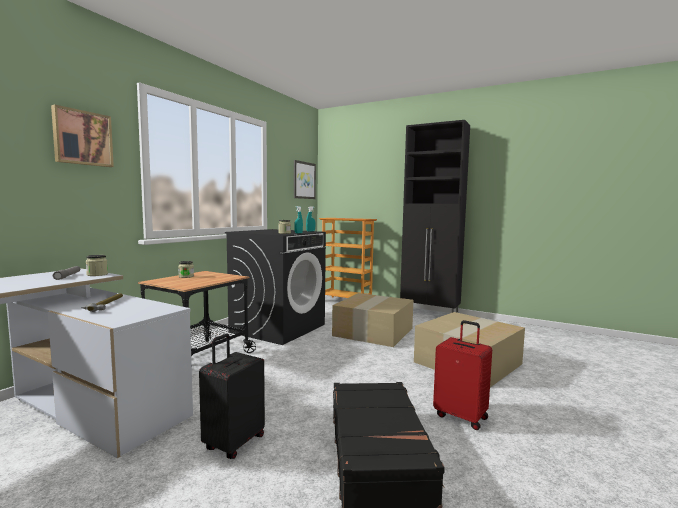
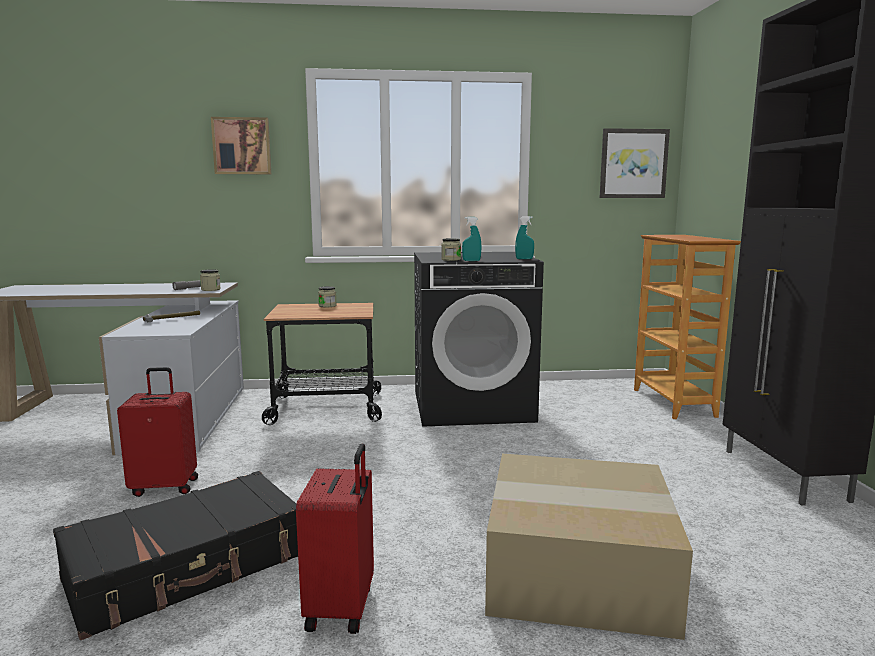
camera: 55 degrees right, 5 degrees up
(233, 443) = (165, 486): black suitcase -> red suitcase
(373, 331) = (577, 457): cardboard box -> none

